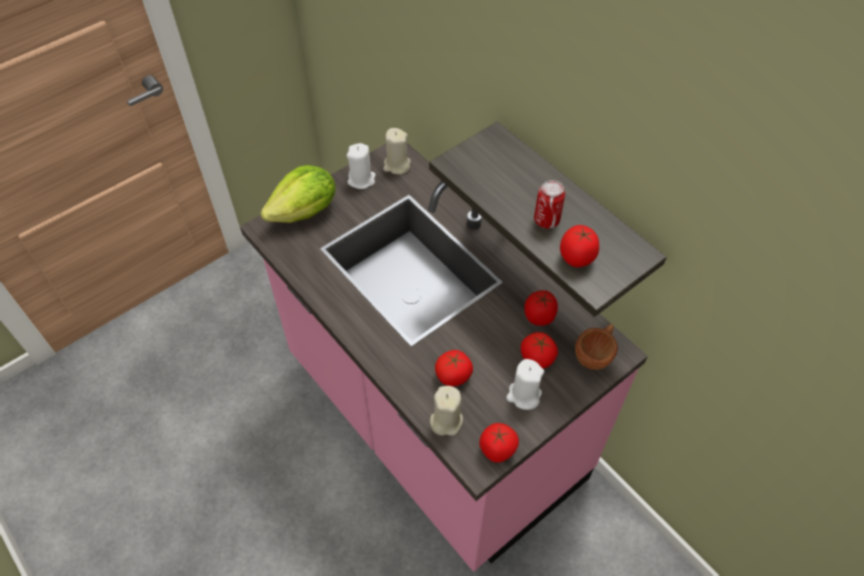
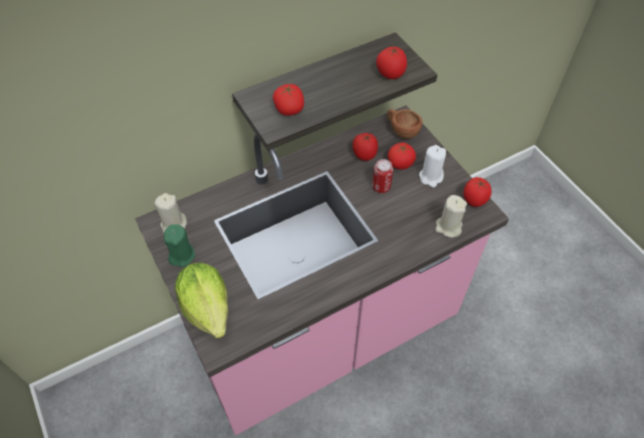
camera: 80 degrees left, 0 degrees up
(361, 180) = (182, 255): white candle -> green candle
(453, 375) = (409, 216): tomato -> tomato (289, 110)
(546, 220) = (350, 83): can -> can (381, 187)

